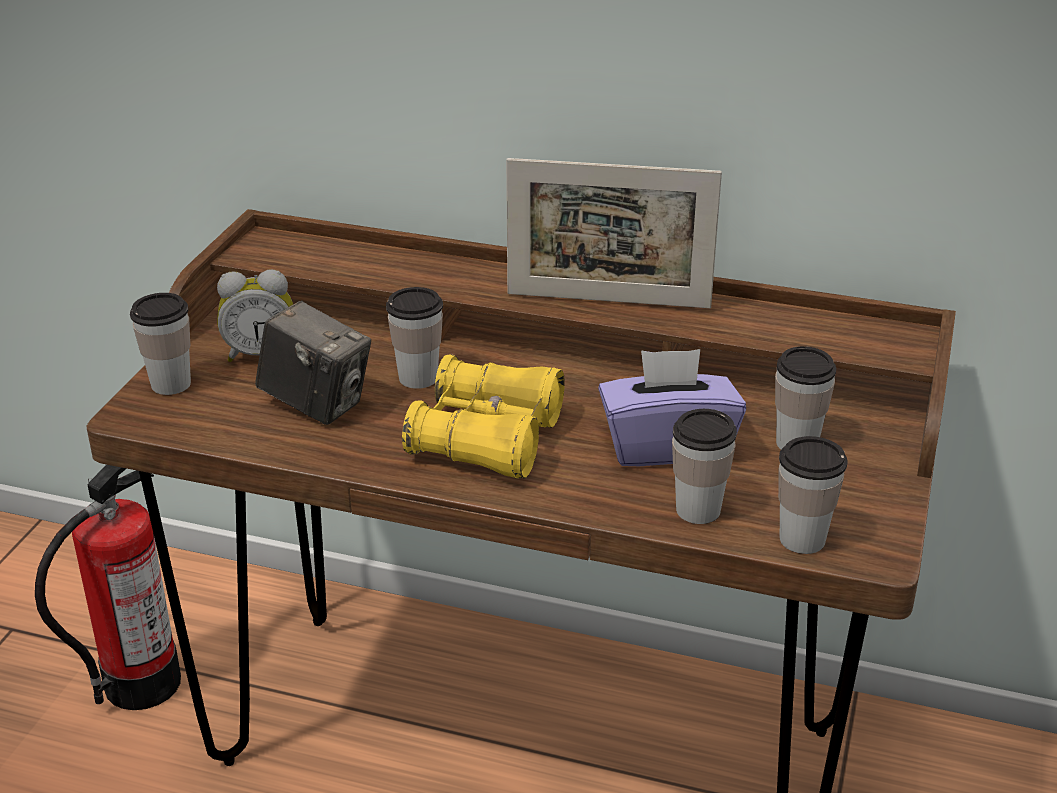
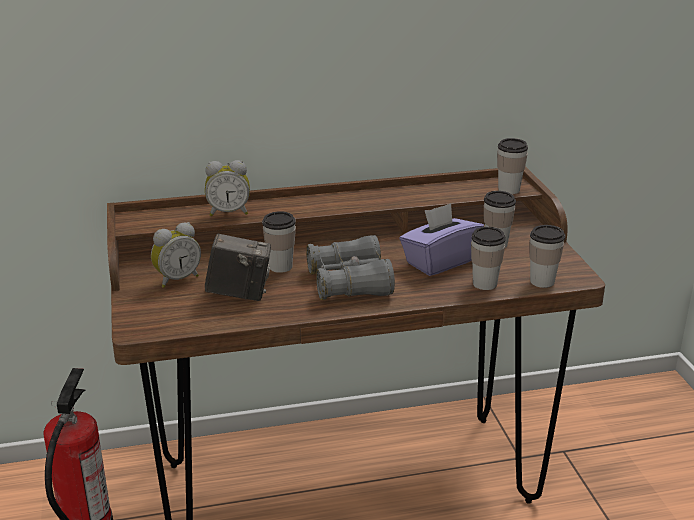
camera: 30 degrees left, 5 degrees down
(170, 384) = (141, 308): cup -> cup (509, 190)
(394, 268) = (229, 212): none -> alarm clock
(487, 438) = (349, 283): yellow binoculars -> grey binoculars
(608, 300) = (360, 200): picture frame -> none

